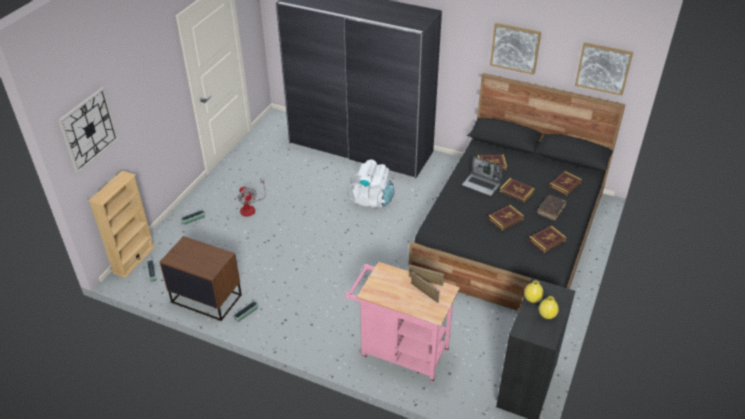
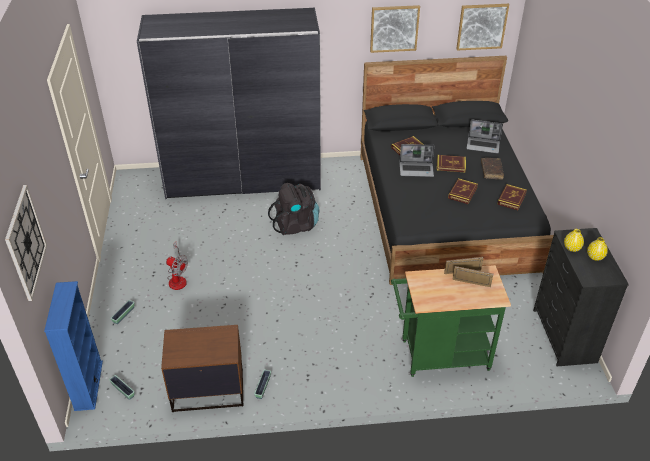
camera: 30 degrees left, 0 degrees up
(134, 259) = (88, 385): beige bookcase -> blue bookcase
(372, 200) = (296, 225): white backpack -> black backpack
(400, 352) = (439, 356): pink cart -> green cart
(565, 185) = (483, 146): book -> laptop

